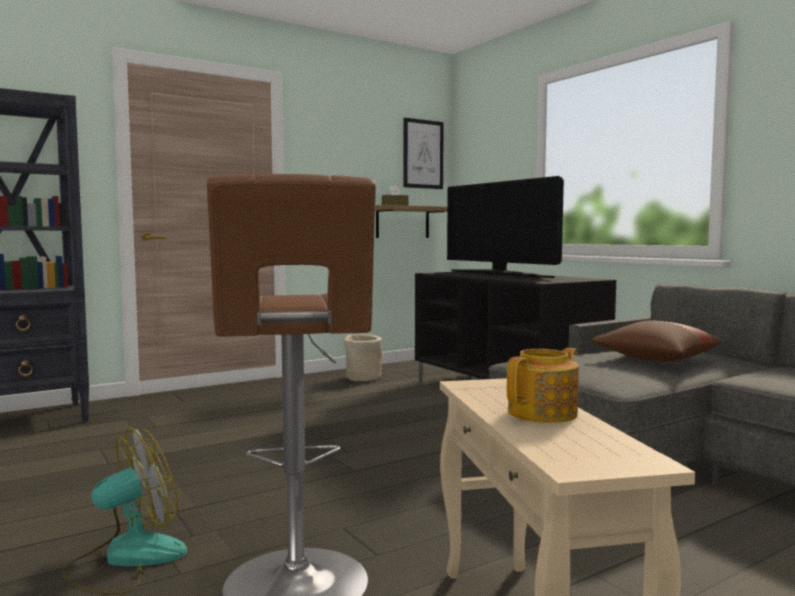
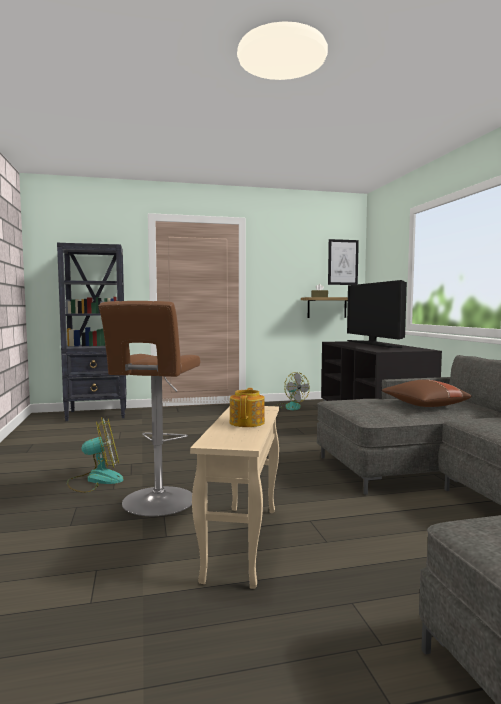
camera: 20 degrees right, 0 degrees up
(362, 377) = (289, 407): beige planter -> fan
(544, 413) = (247, 422): teapot -> teapot turned 60 degrees counterclockwise

